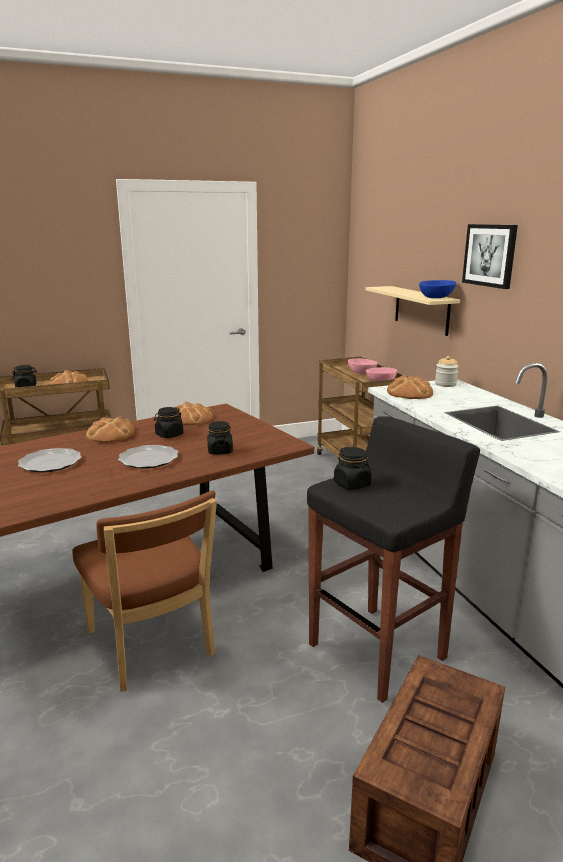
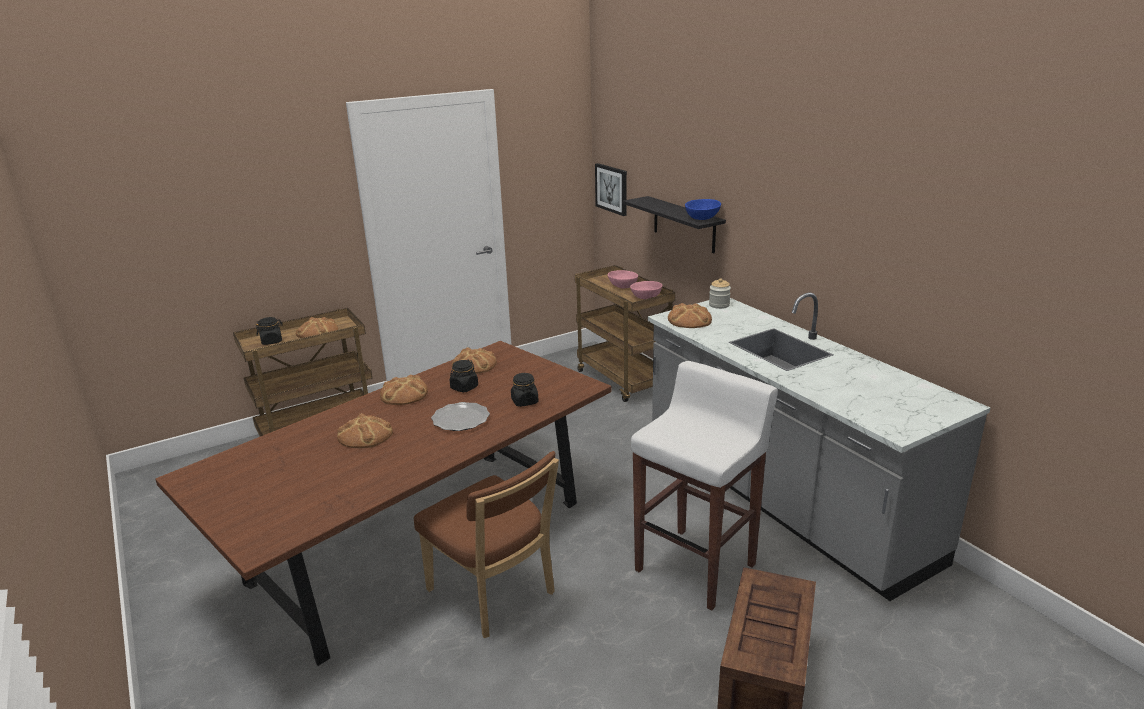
camera: 10 degrees left, 5 degrees up
(50, 462) = (365, 435): plate -> bread
(352, 484) = (670, 429): black jar -> none
(378, 650) = (696, 567): black stool -> white stool
(421, 310) = (684, 224): beige shelf -> black shelf
(490, 255) = (755, 182): picture -> picture (612, 189)

